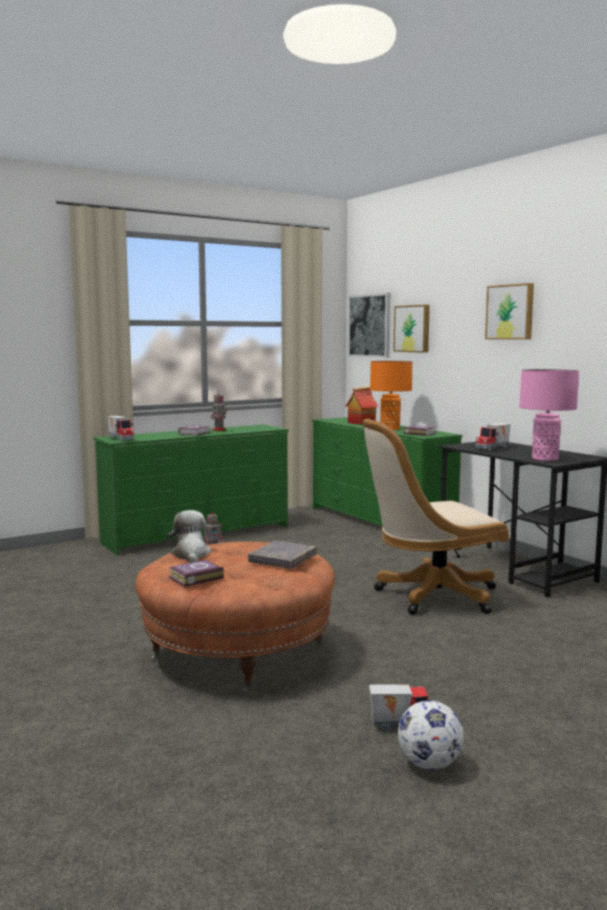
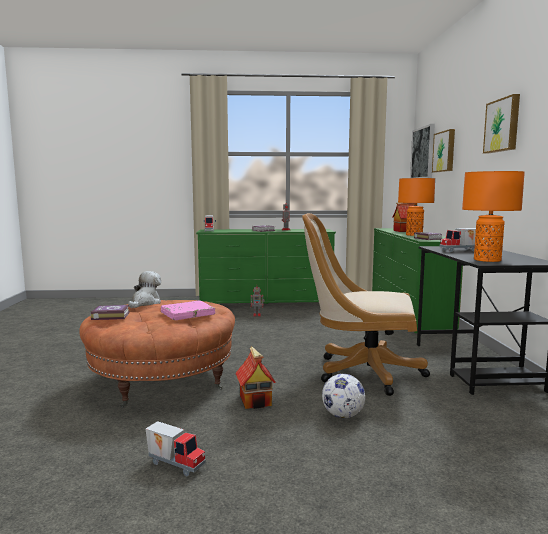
camera: 30 degrees right, 0 degrees up
(282, 559) = (187, 314): grey book -> pink book
(377, 648) = (256, 400): none -> toy house
(429, 764) = (141, 502): football -> football (342, 415)
(544, 458) = (487, 259): pink table lamp -> orange table lamp

